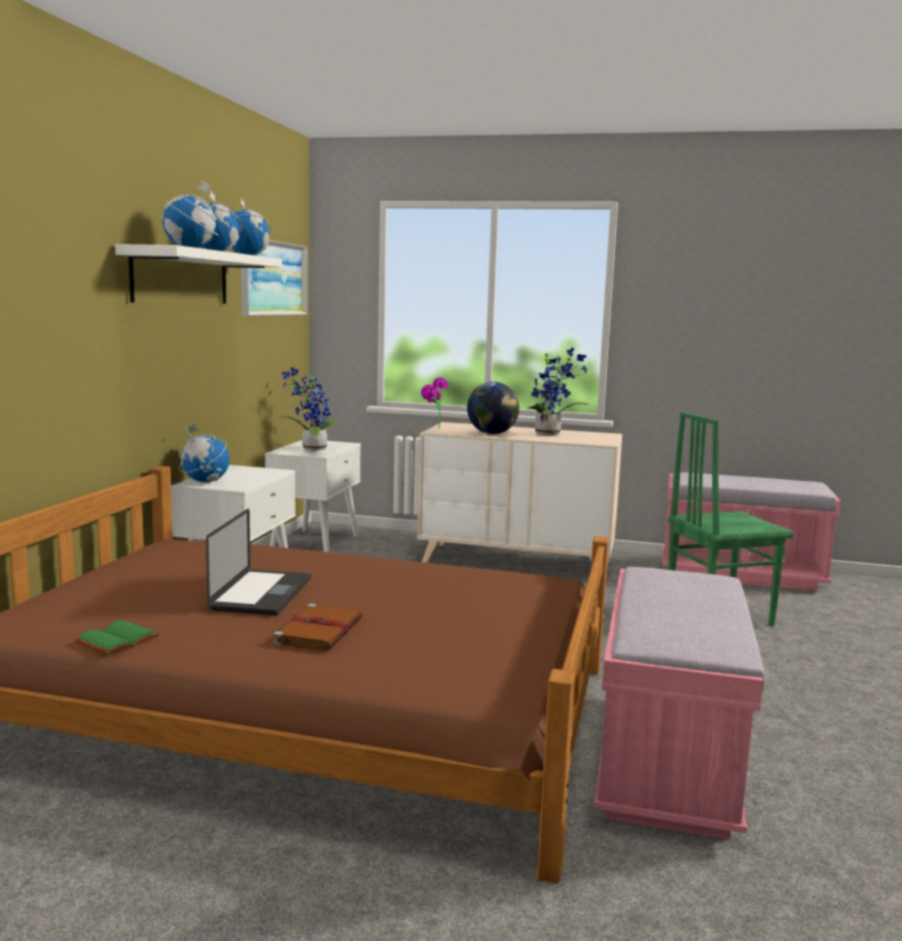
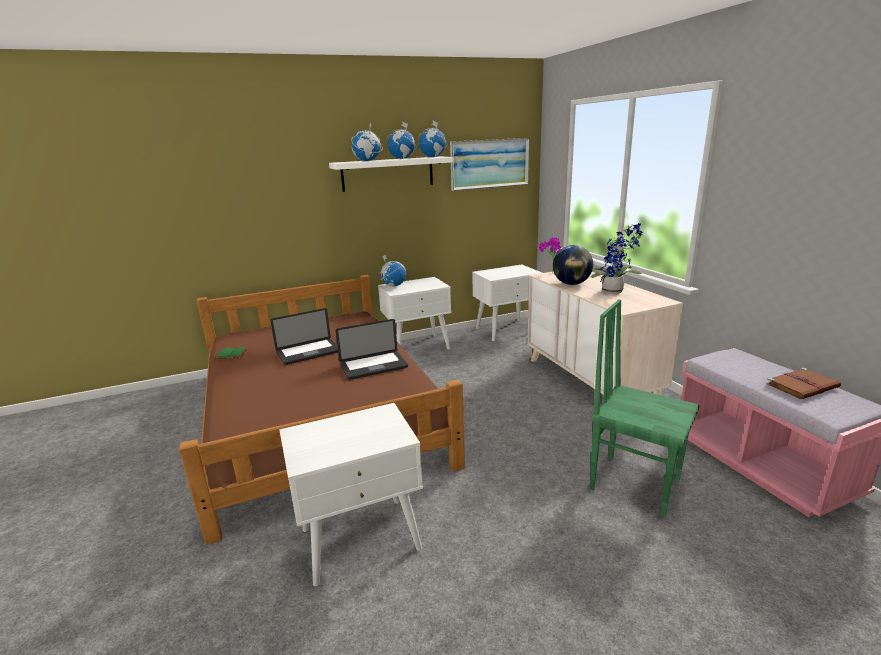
camera: 55 degrees right, 10 degrees up
(311, 449) = (500, 273): potted plant -> none
(319, 630) = (275, 379): brown book -> brown book (803, 385)
(407, 576) = (373, 366): none -> laptop
(666, 762) = (361, 538): pink bench -> white nightstand

